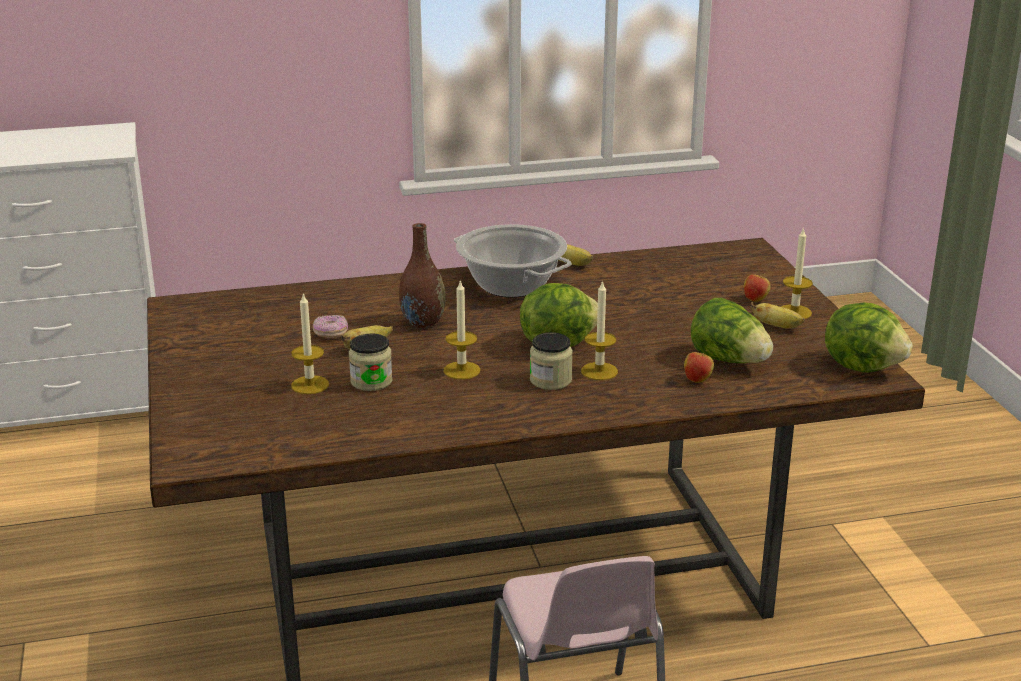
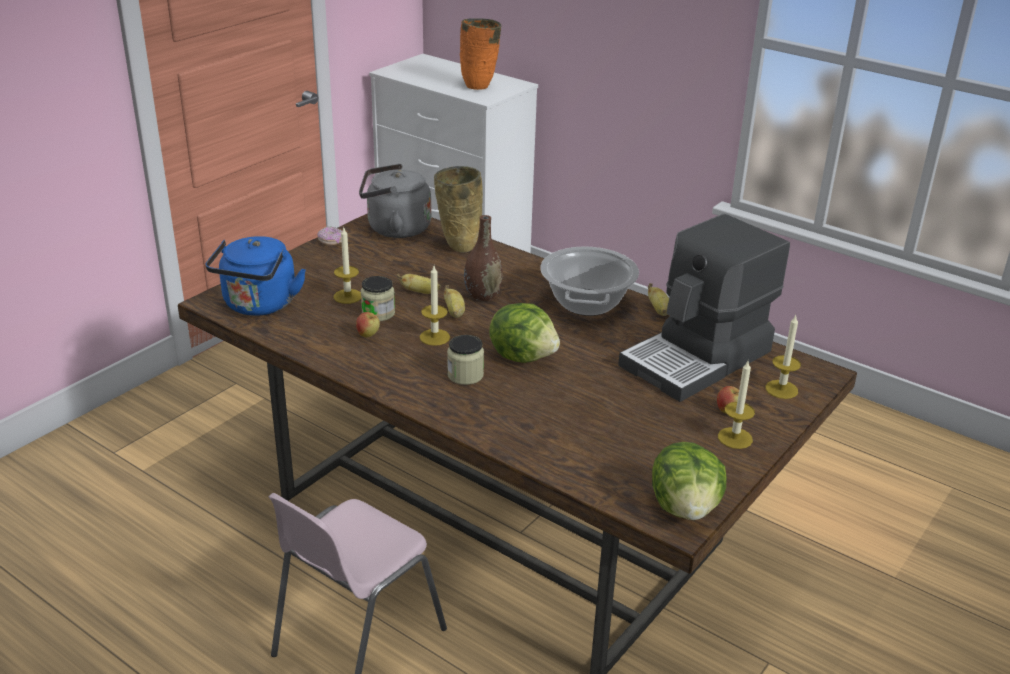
camera: 50 degrees right, 5 degrees up
(82, 143) = (480, 87): none -> orange vase
(212, 315) = (394, 229): none -> grey kettle
(244, 438) = (259, 306): none -> blue kettle
(309, 299) = (459, 246): none -> beige vase
(330, 334) = (422, 273): donut -> donut (331, 241)
(599, 371) = (505, 389): candle -> candle (781, 389)
(667, 280) = (698, 359): none -> coffee machine
(697, 380) = (548, 435): apple -> apple (368, 335)
(729, 360) = (602, 438): lettuce -> none
(777, 326) = (694, 439): banana -> banana (454, 312)

